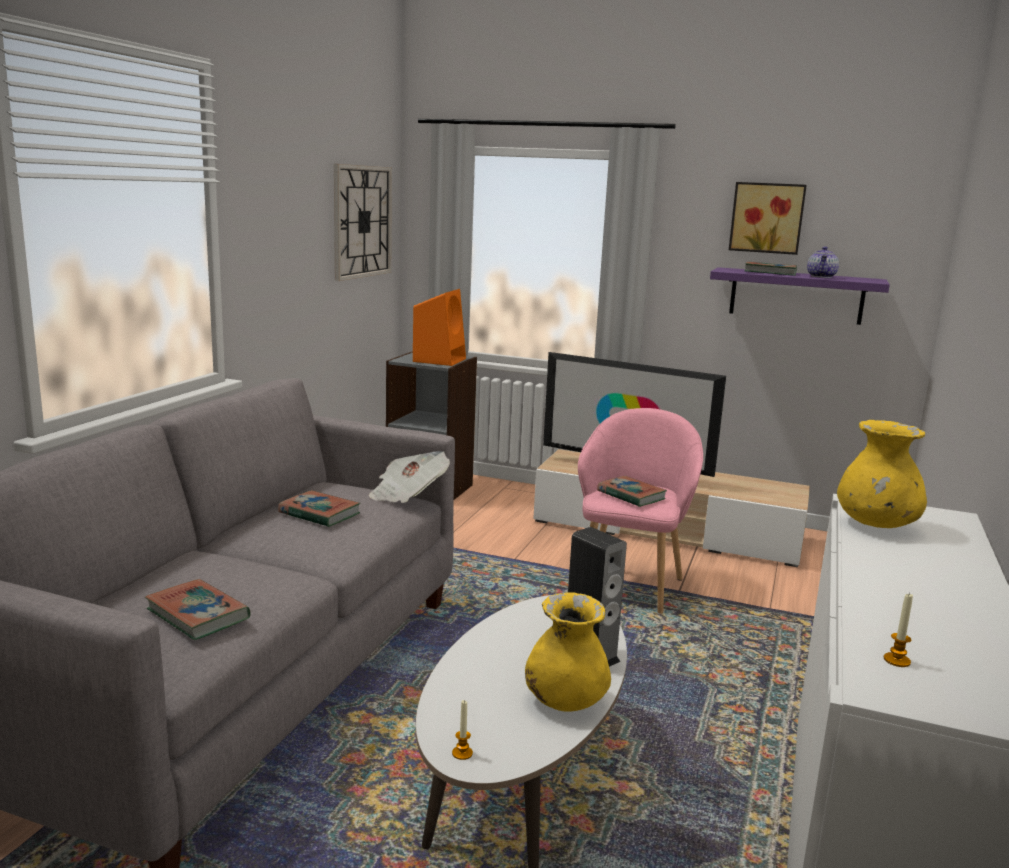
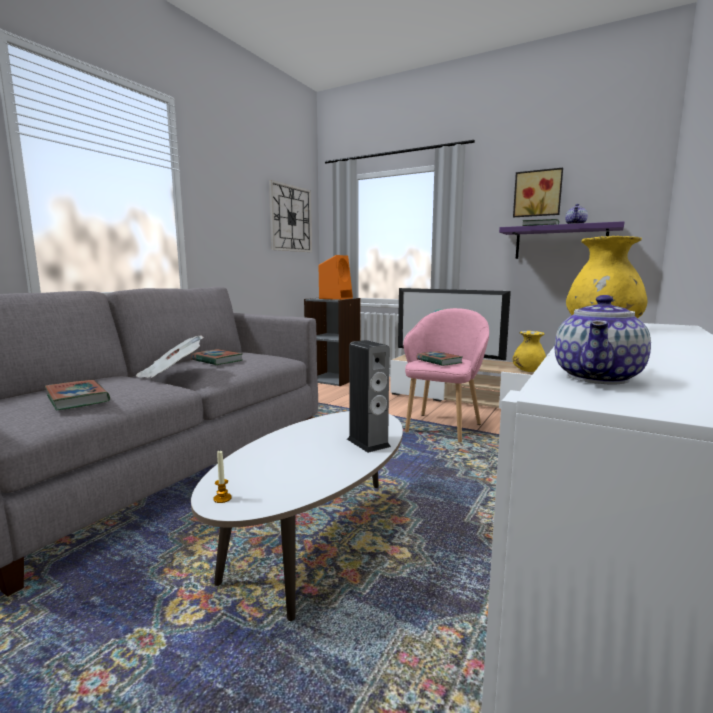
camera: 10 degrees right, 5 degrees down
(408, 493) = (283, 354): newspaper -> newspaper (171, 374)
(565, 701) = (331, 469): yellow vase -> yellow vase (528, 371)
(896, 660) = (599, 378): candle -> teapot

